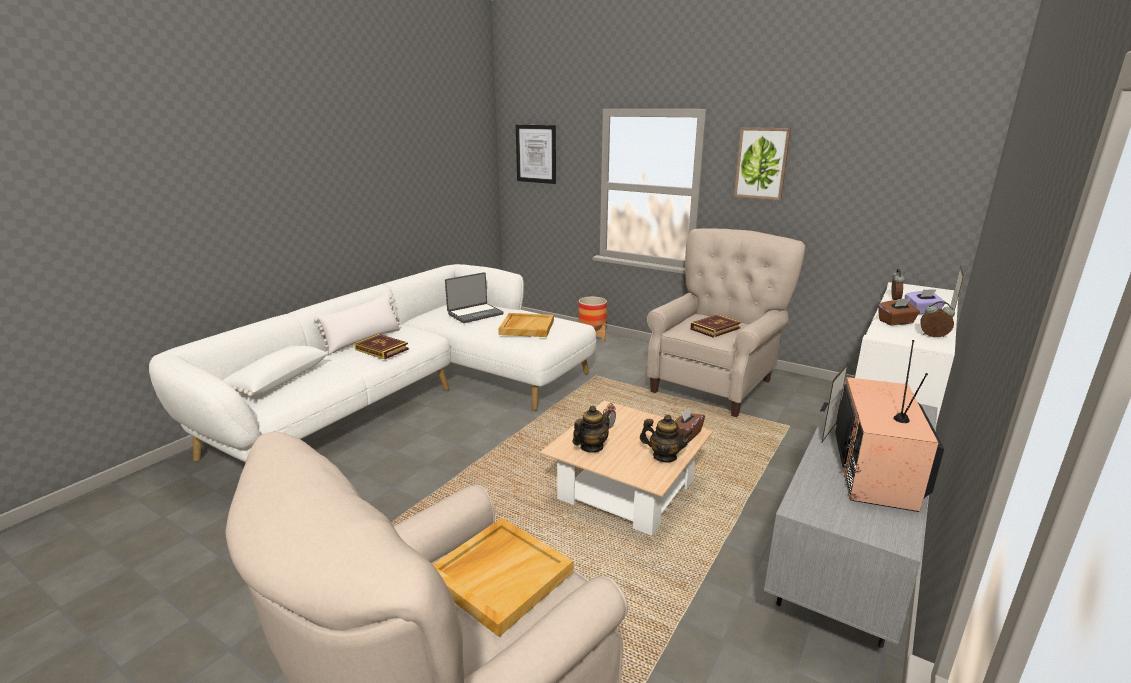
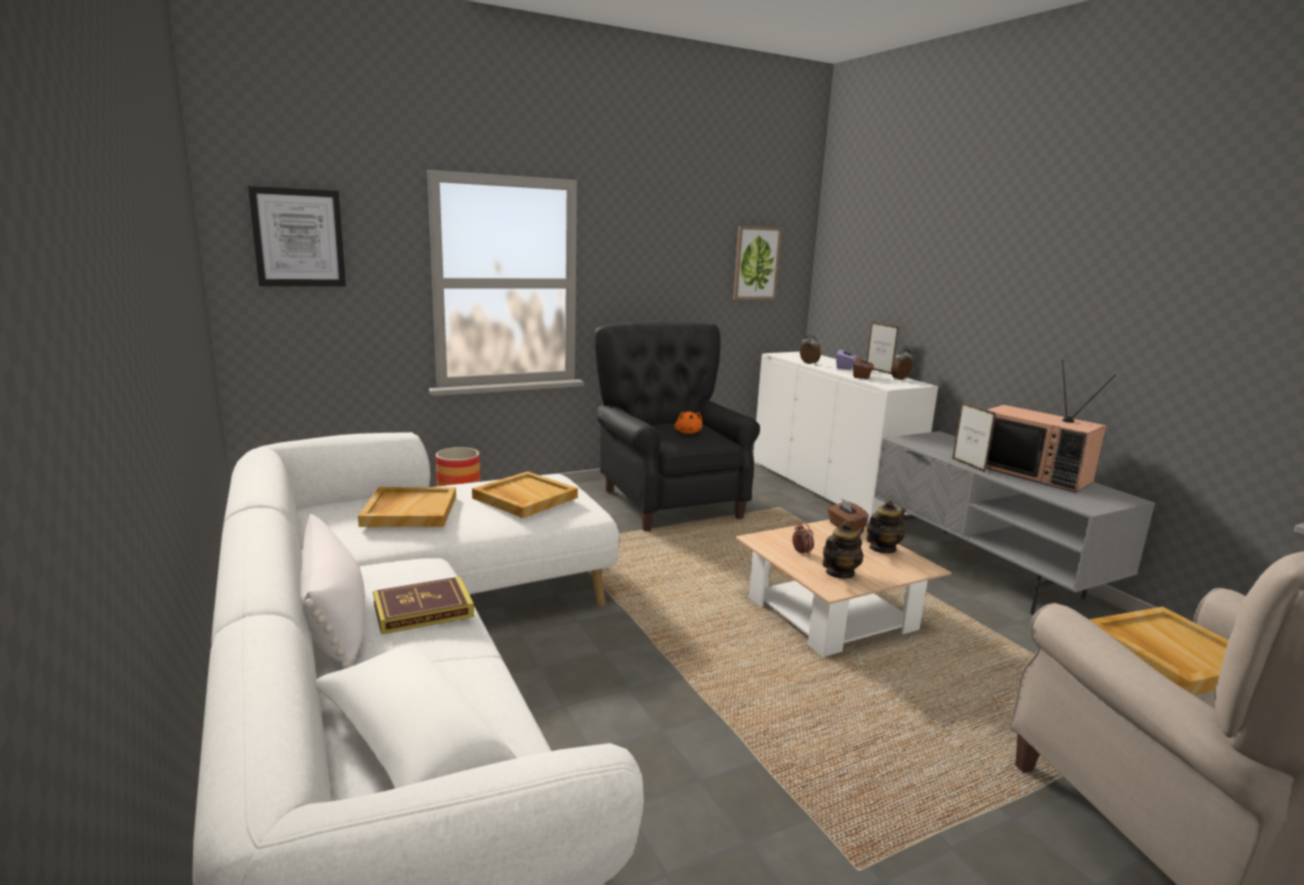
camera: 60 degrees left, 5 degrees down
(475, 314) = (409, 510): laptop -> beige tray
(591, 447) = (839, 573): teapot -> teapot turned 60 degrees clockwise
(714, 384) = (667, 502): beige armchair -> black armchair
(715, 328) = (688, 432): book -> orange plush toy
(761, 163) = (642, 245): picture -> picture (756, 263)

